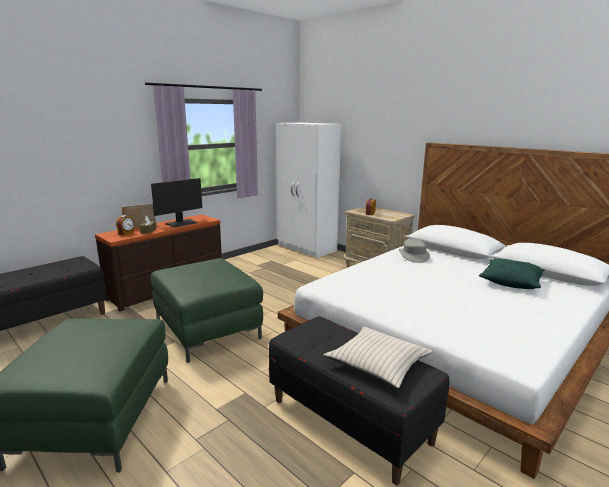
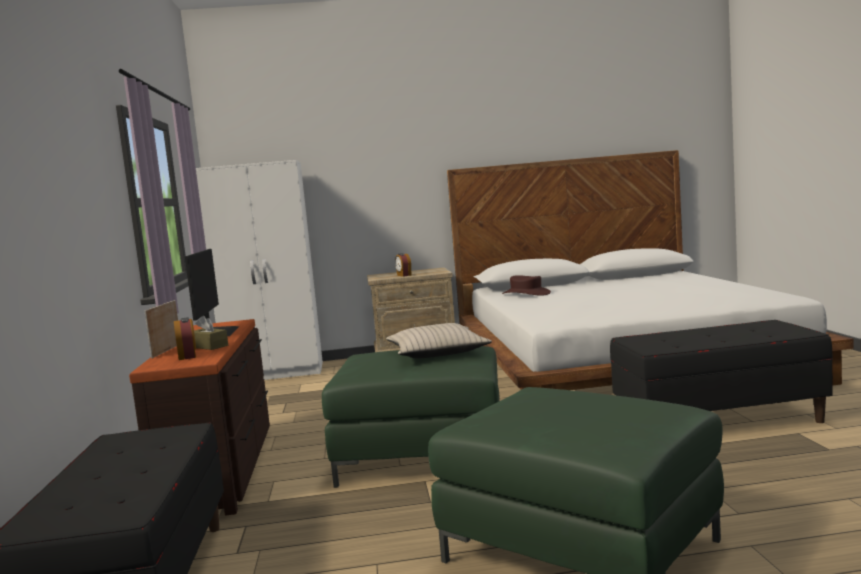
camera: 50 degrees left, 10 degrees down
(378, 363) = (740, 331): beige pillow -> beige pillow (437, 353)
(413, 255) = (526, 294): grey hat -> brown hat
(511, 282) = (640, 283): green pillow -> none

